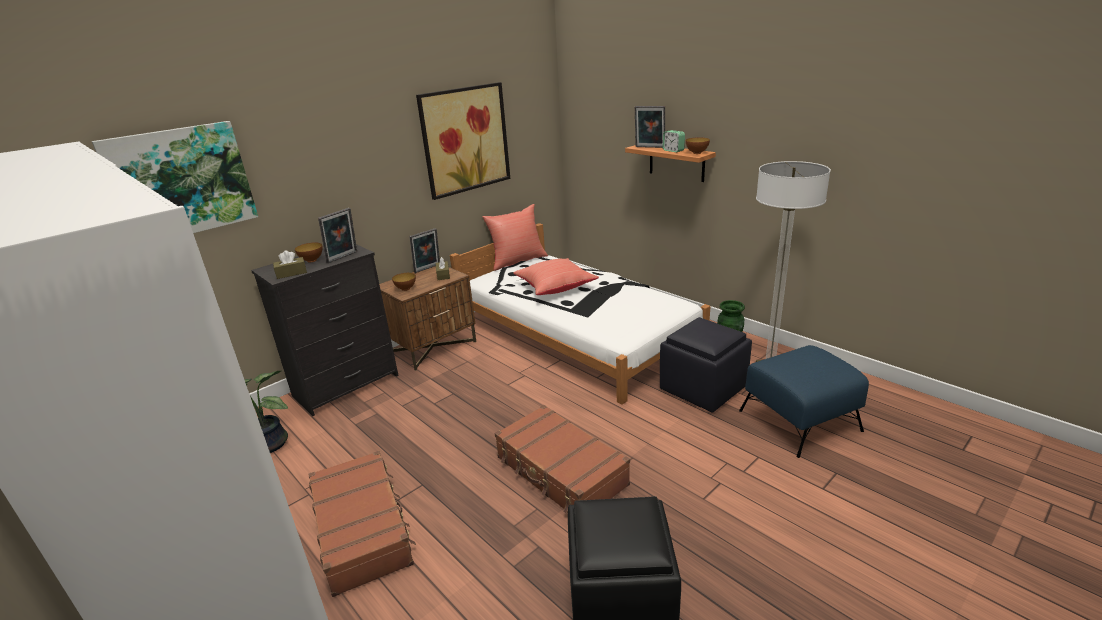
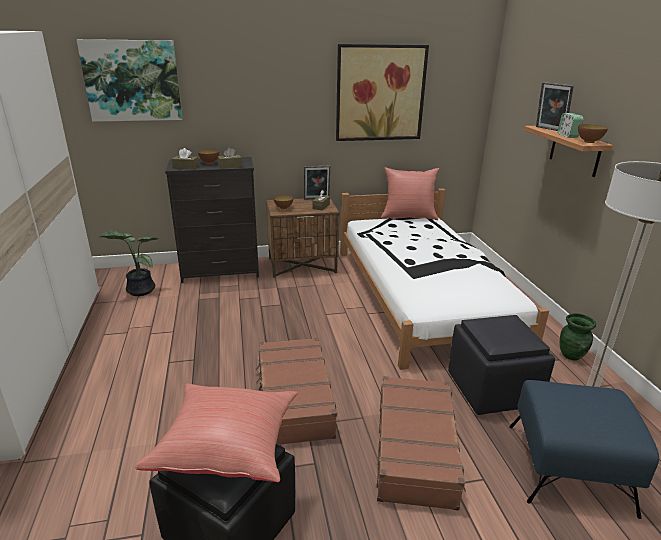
camera: 30 degrees right, 0 degrees up
(343, 257) = (230, 166): picture frame -> brown tissue box
(363, 529) = (130, 371): brown suitcase -> brown suitcase (416, 449)
(555, 288) = (413, 246): red pillow -> red pillow (227, 446)

